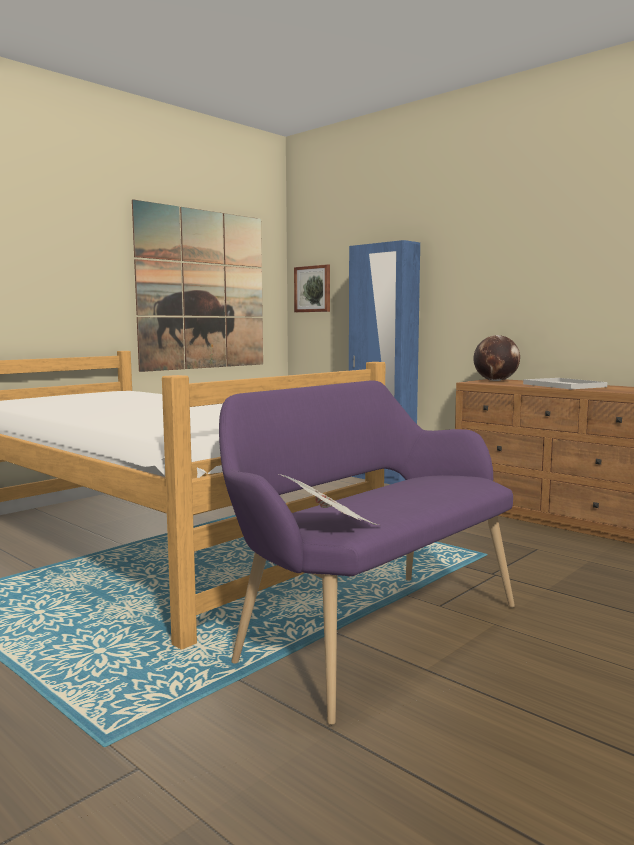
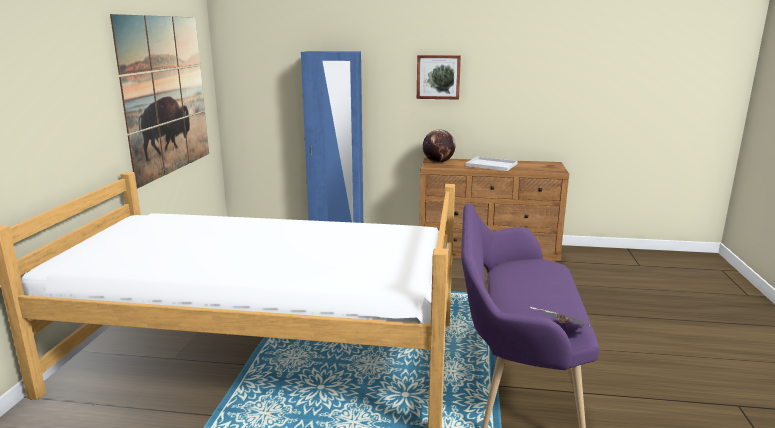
camera: 35 degrees left, 10 degrees up
(313, 289) = (246, 82): picture -> picture (438, 77)

